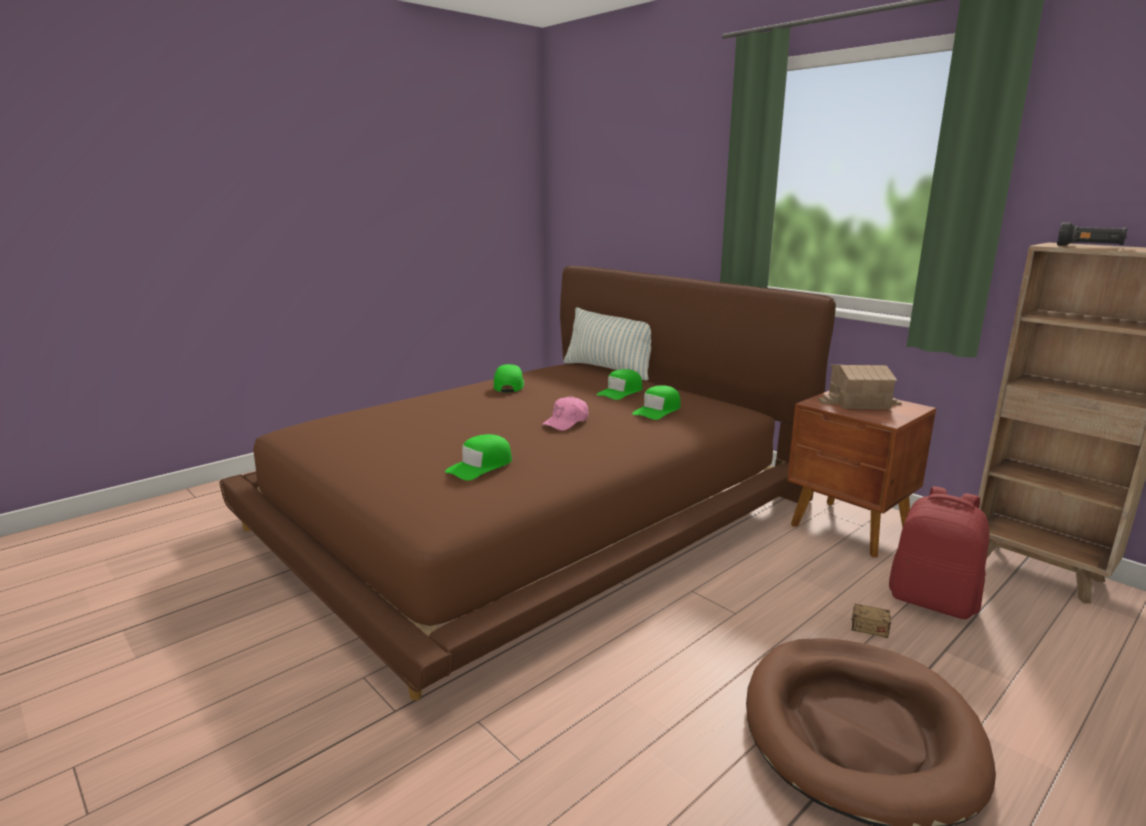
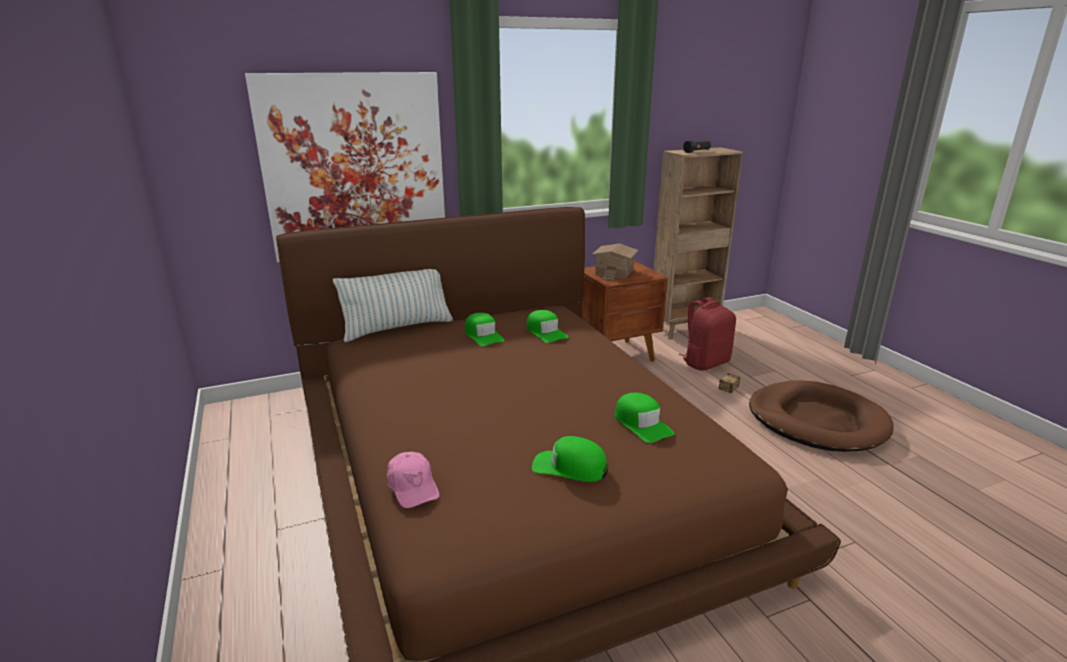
camera: 70 degrees left, 5 degrees up
(508, 385) = (409, 379): green cap -> green cap (569, 467)
(566, 422) = (550, 371): pink cap -> pink cap (413, 487)
(655, 219) = (355, 166): none -> picture

